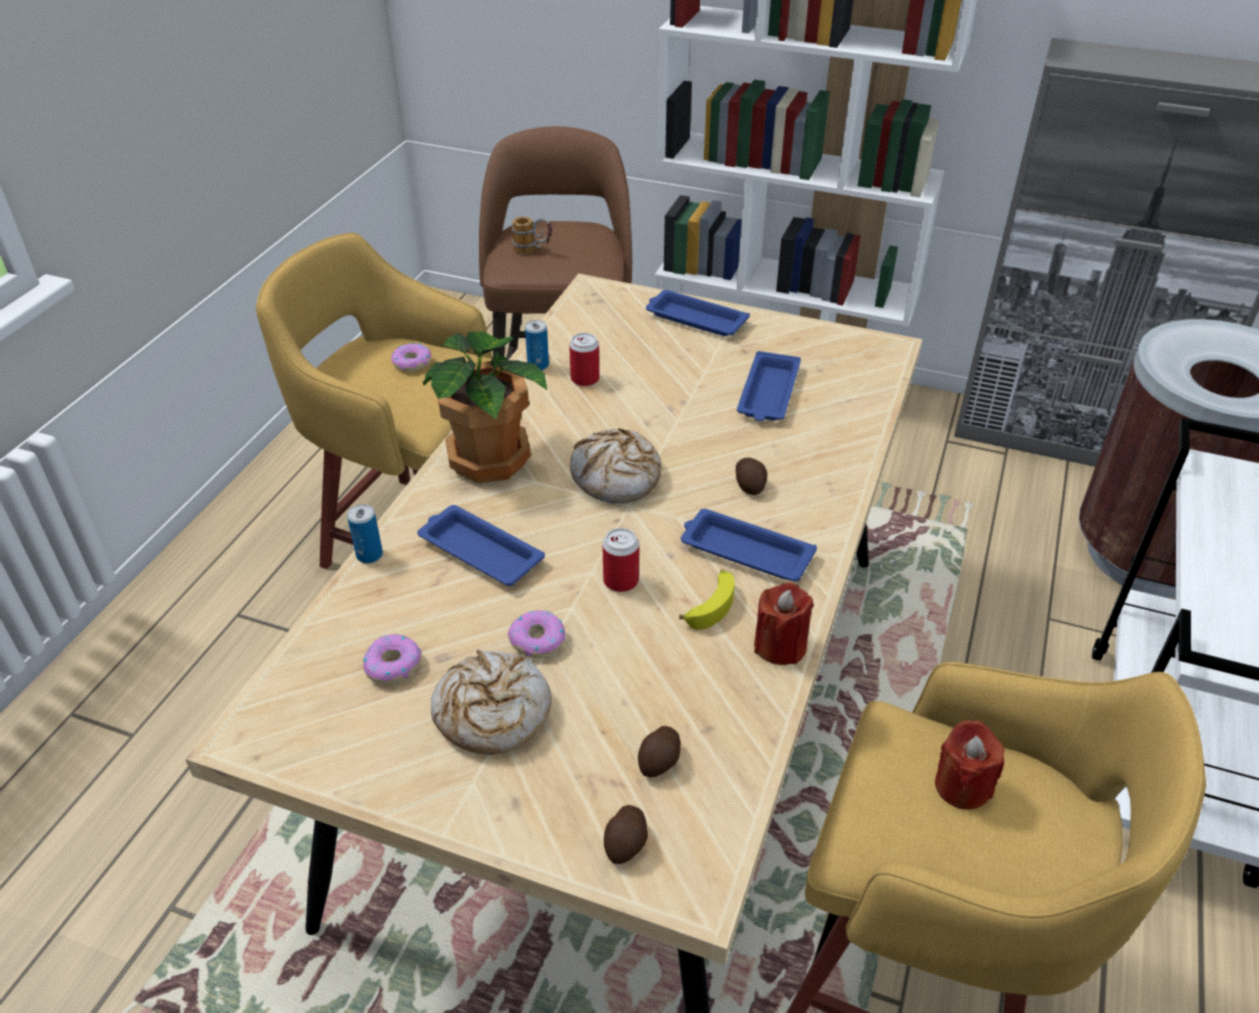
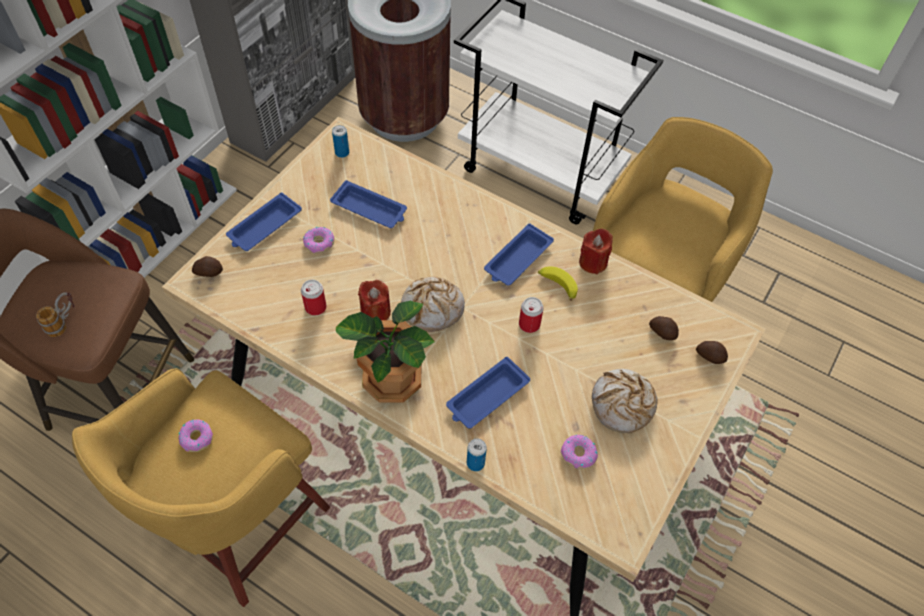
camera: 80 degrees left, 15 degrees up
(537, 640) = (570, 374): donut -> donut (319, 243)
(538, 365) = (286, 333): can -> can (342, 152)
(750, 485) = (459, 242): potato -> potato (209, 271)
(962, 786) = (658, 227): red candle -> red candle (375, 312)

